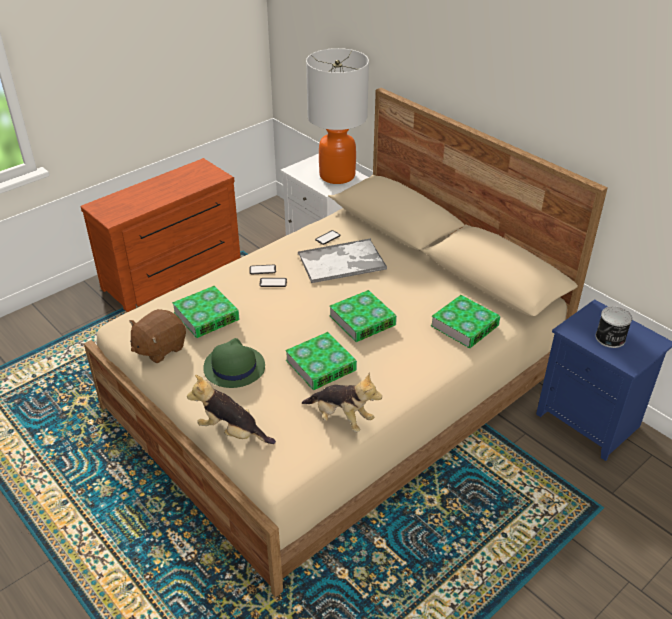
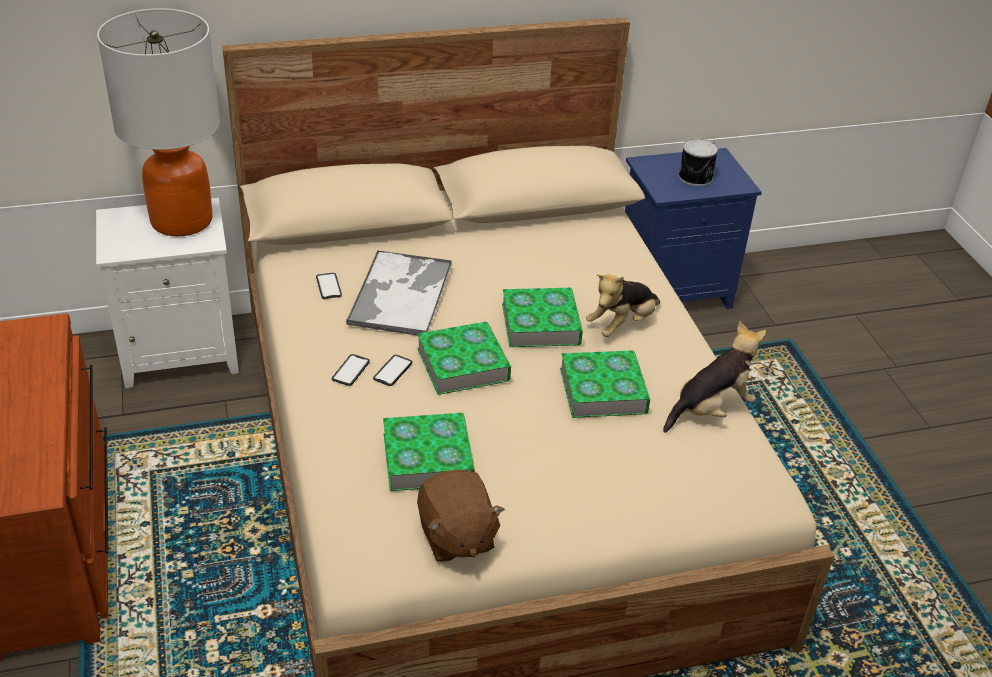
camera: 65 degrees left, 0 degrees up
(232, 432) = (684, 514): plush toy -> plush toy (622, 325)
(233, 367) = (555, 470): green hat -> none
(464, 326) = (606, 255): book -> book (463, 364)

